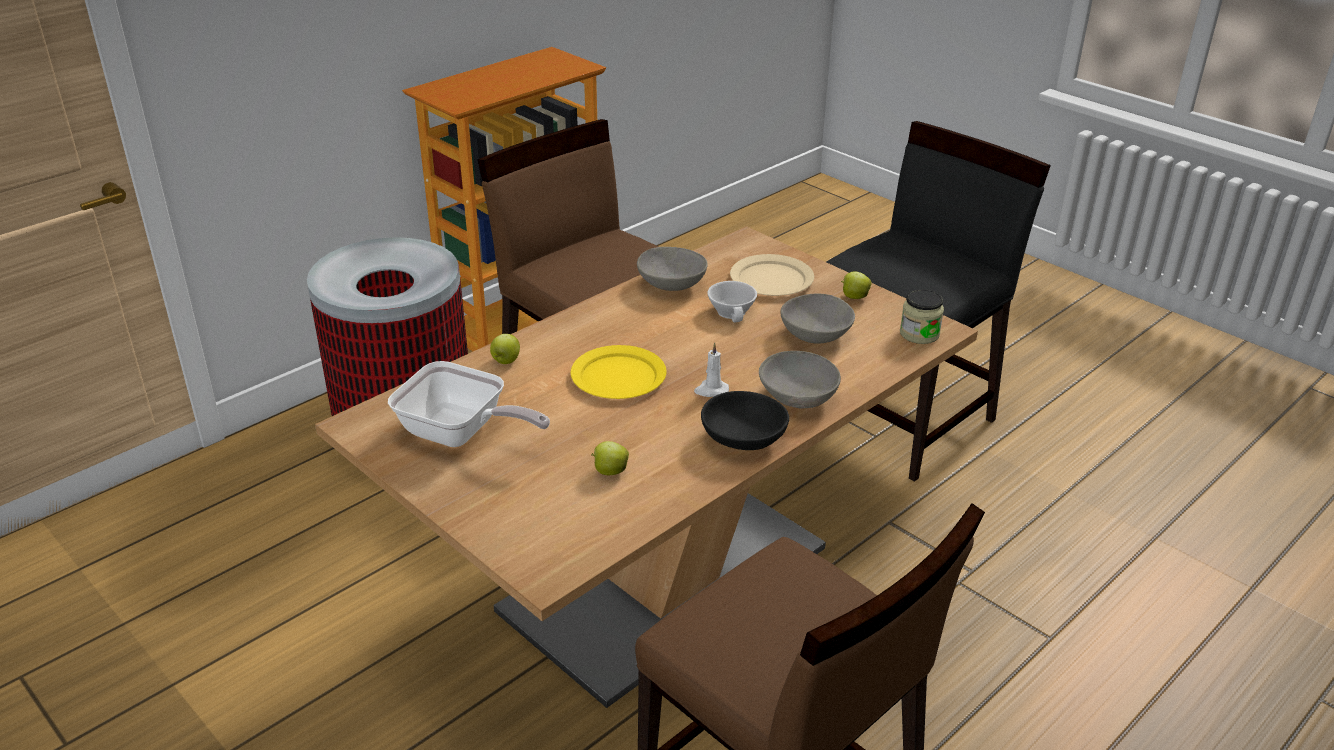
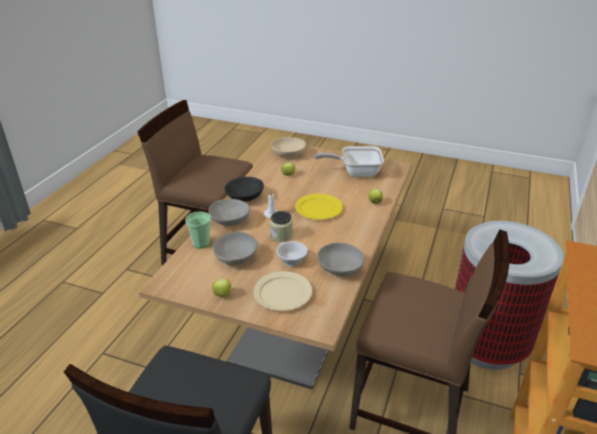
camera: 155 degrees right, 0 degrees up
(559, 537) = (288, 154): none -> beige bowl
(865, 372) = (201, 243): none -> cup
(919, 334) = (175, 277): jar -> jar (281, 236)

